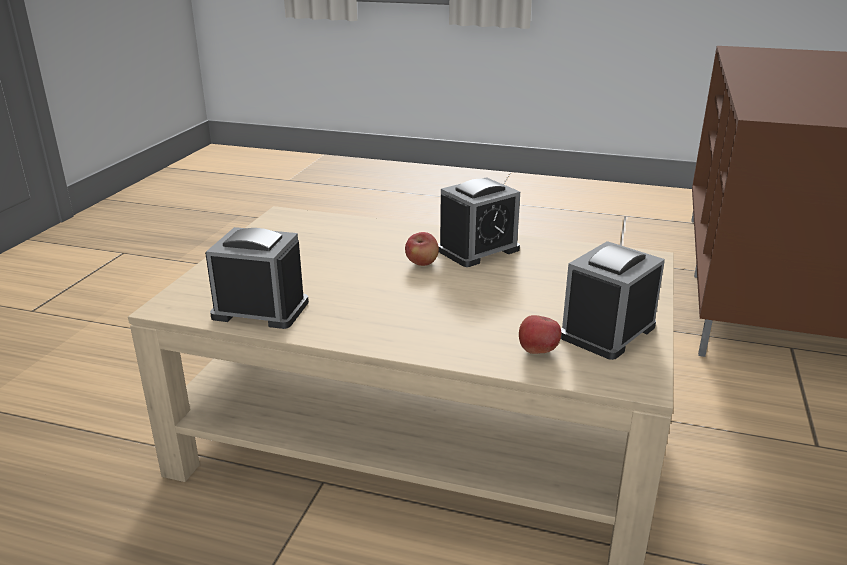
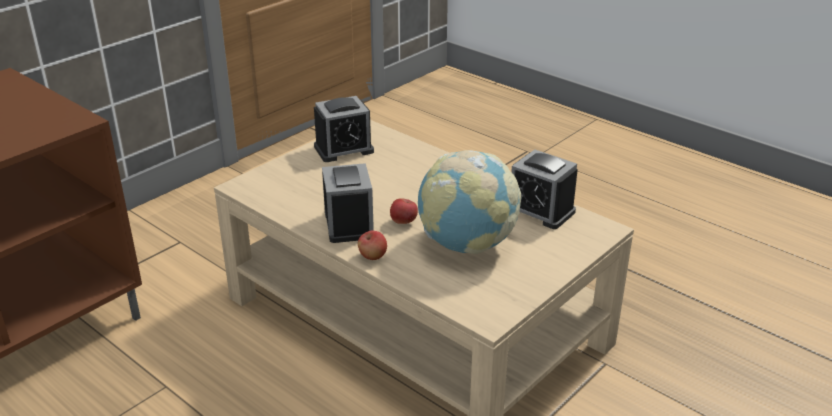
camera: 155 degrees left, 5 degrees up
(335, 258) = (466, 244): none -> globe
(478, 250) = (348, 224): alarm clock -> alarm clock turned 90 degrees clockwise
(537, 351) = (393, 149): apple -> apple (372, 256)

